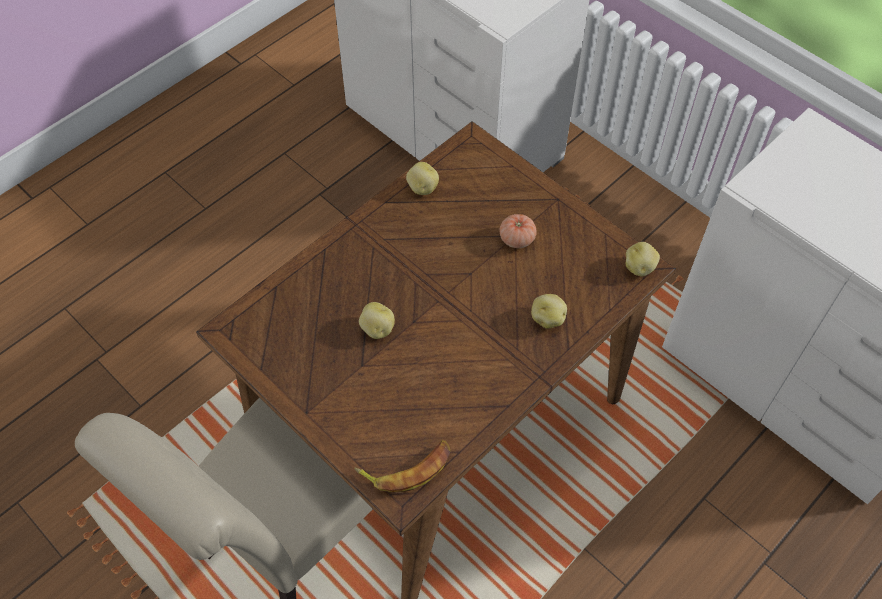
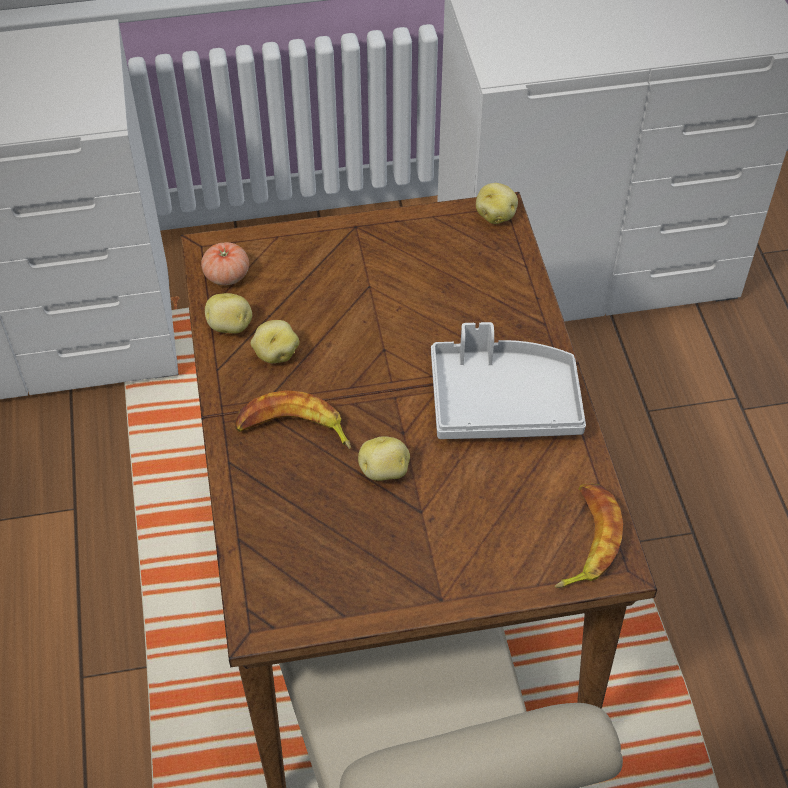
camera: 55 degrees left, 5 degrees down
(371, 265) = (293, 430): none -> banana
(481, 361) = (503, 402): none -> grey tray
(517, 239) = (375, 286): tomato -> tomato (227, 275)
(547, 318) = (495, 319): potato -> potato (275, 353)

